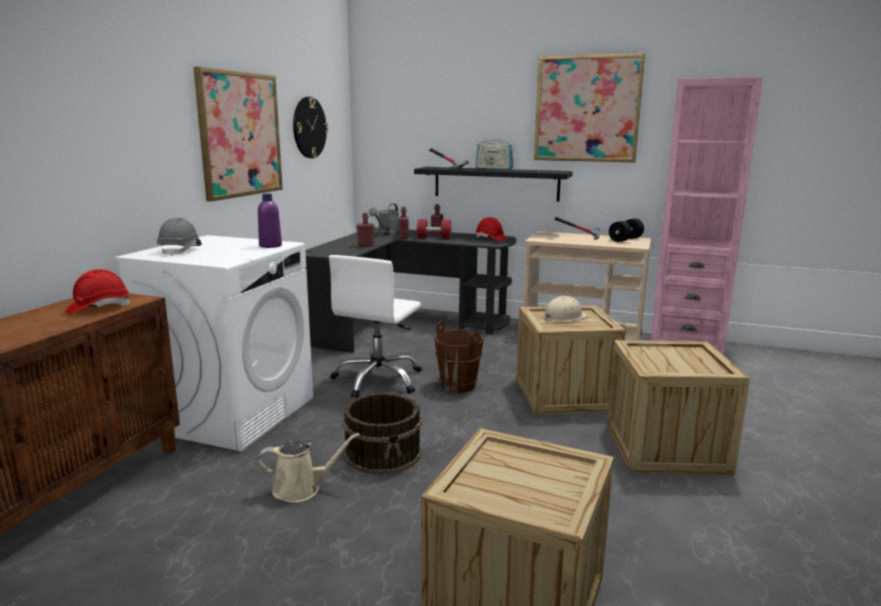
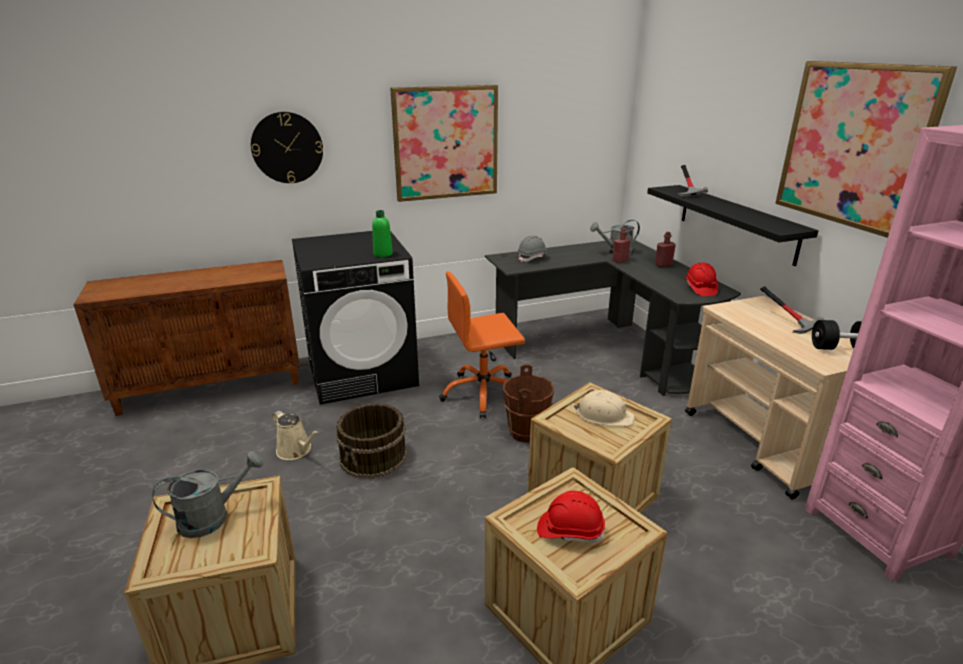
camera: 50 degrees right, 10 degrees up
(99, 308) = (244, 276): red hard hat -> red hard hat (570, 530)
(181, 250) = (330, 243): grey hard hat -> grey hard hat (533, 258)
(232, 413) = (363, 373): white washing machine -> black washing machine
(270, 246) = (383, 254): purple bottle -> green bottle
(309, 127) = (552, 132): wall clock -> wall clock (287, 148)
(366, 245) = (561, 261): red bottle -> none
(378, 380) = (483, 394): white office chair -> orange office chair
(434, 238) = (646, 269): red dumbbell -> none
(494, 169) = (732, 204): radio -> none
(502, 474) = (213, 517): none -> grey watering can

